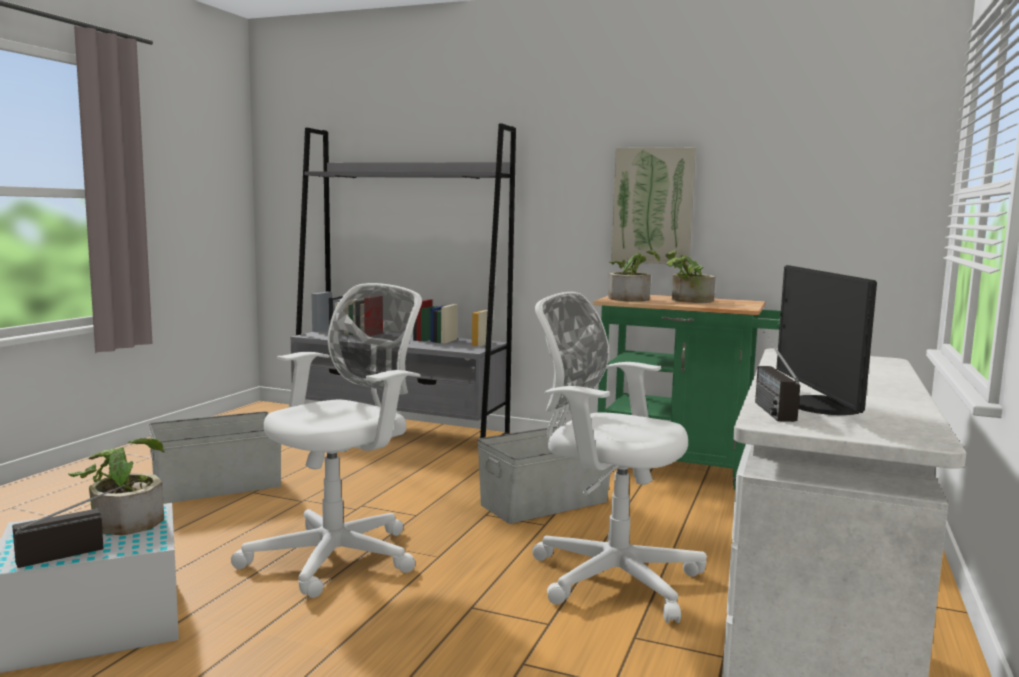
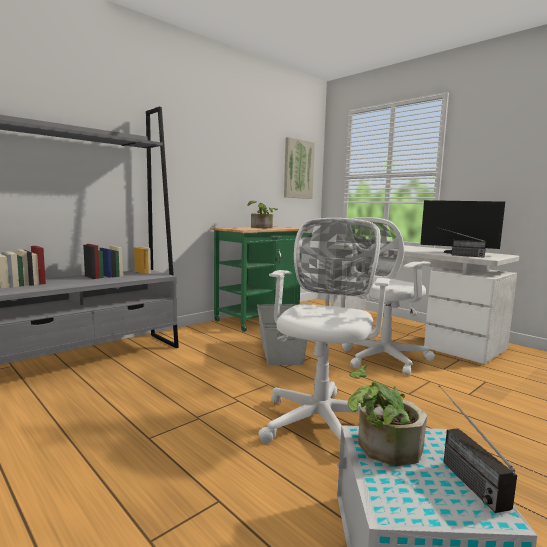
camera: 65 degrees left, 0 degrees up
(217, 486) = (106, 456): grey storage box -> none
(340, 556) = (321, 418): white office chair -> white office chair turned 45 degrees clockwise
(631, 298) = (242, 228): potted plant -> none
(653, 206) = (225, 175): picture -> picture (298, 169)

